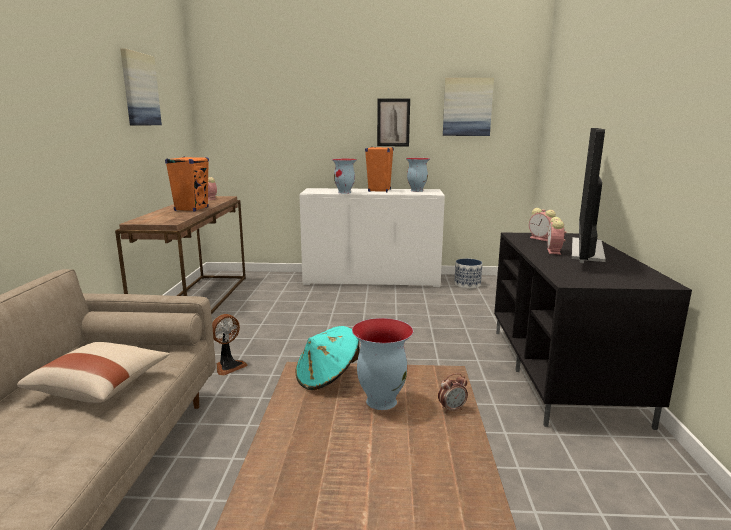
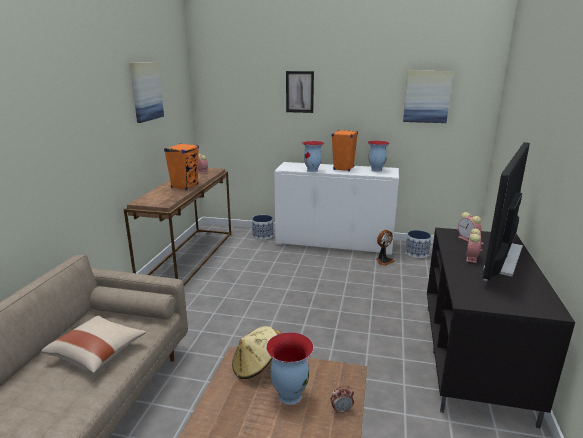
camera: 10 degrees right, 5 degrees up
(228, 366) = (202, 323): fan -> fan (383, 261)
(285, 278) = (262, 236): none -> planter
(327, 377) = (256, 366): turquoise hat -> beige hat
(393, 122) = (359, 109): picture -> picture (299, 92)

